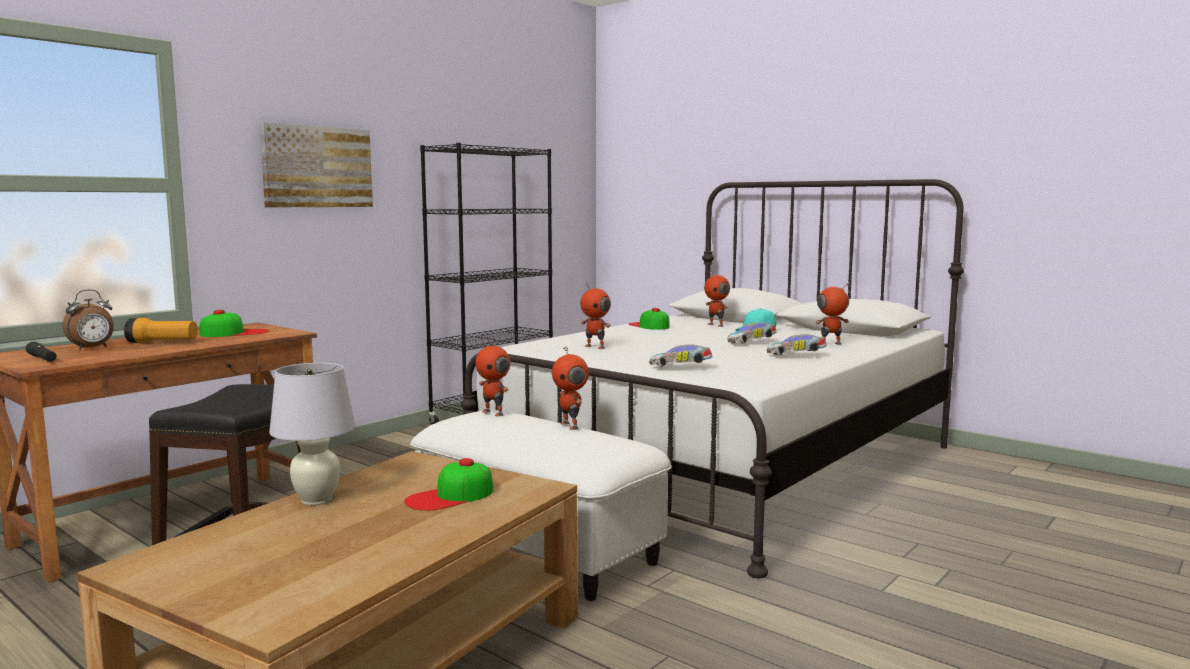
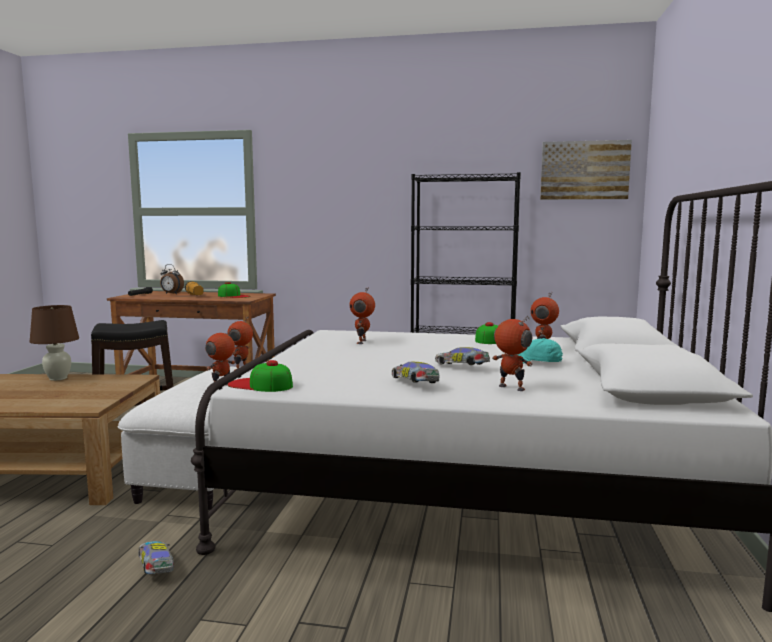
camera: 60 degrees right, 0 degrees up
(316, 500) = (58, 378): white table lamp -> brown table lamp
(317, 167) = (337, 197): picture -> picture (584, 170)
(450, 496) = (67, 395): cap -> cap (260, 385)
(682, 368) = (304, 365): toy car -> toy car (157, 568)

